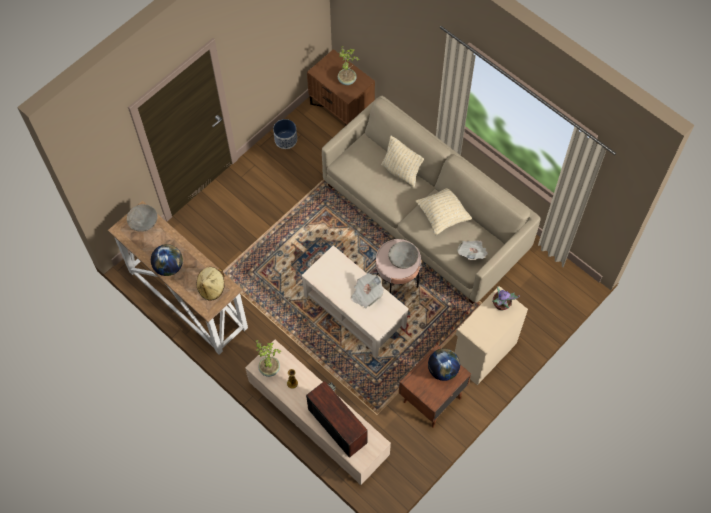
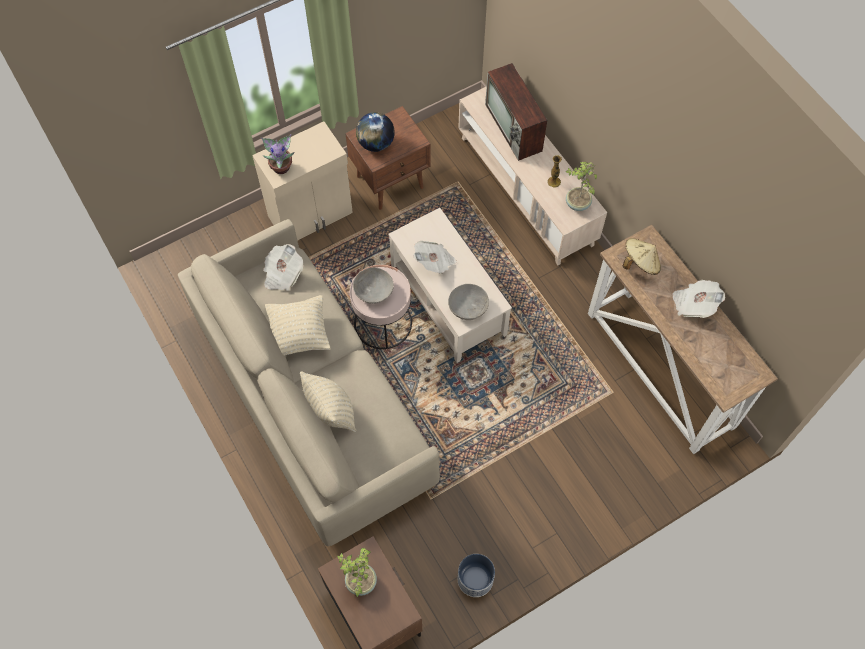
camera: 165 degrees left, 0 degrees up
(143, 222) = (725, 377): grey bowl -> grey bowl (468, 306)
(169, 267) = (694, 304): globe -> newspaper

